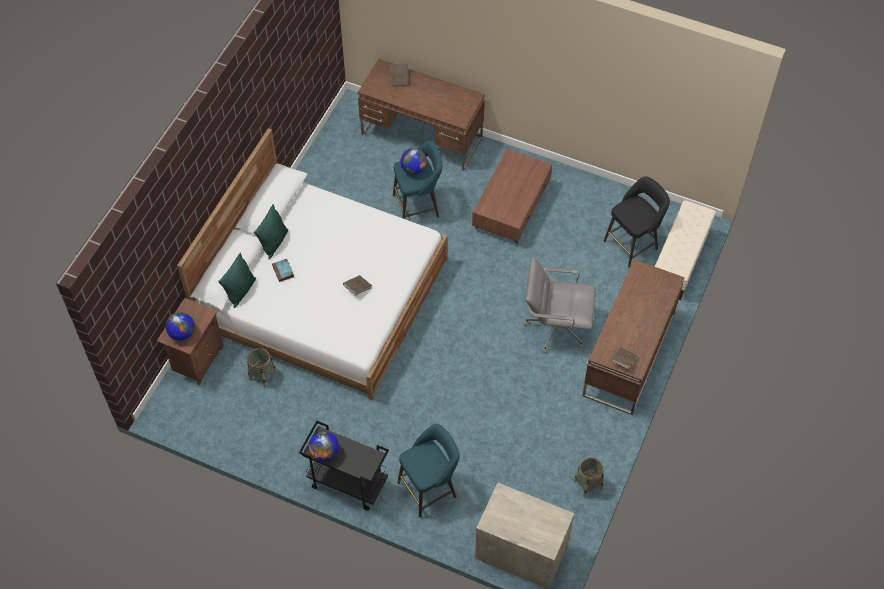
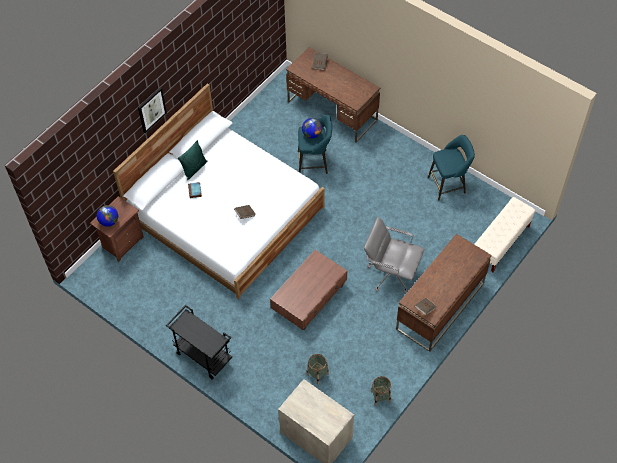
camera: 15 degrees right, 0 degrees up
(212, 175) = (151, 109): none -> picture
(240, 291) = (160, 199): green pillow -> none
(262, 375) = (165, 264): basket -> basket (317, 374)
(324, 453) = (185, 329): globe -> none
(429, 488) = (262, 373): turquoise stool -> turquoise stool (448, 184)
(511, 206) = (384, 176): brown coffee table -> brown coffee table (309, 297)
(633, 244) = (468, 222): black stool -> none

